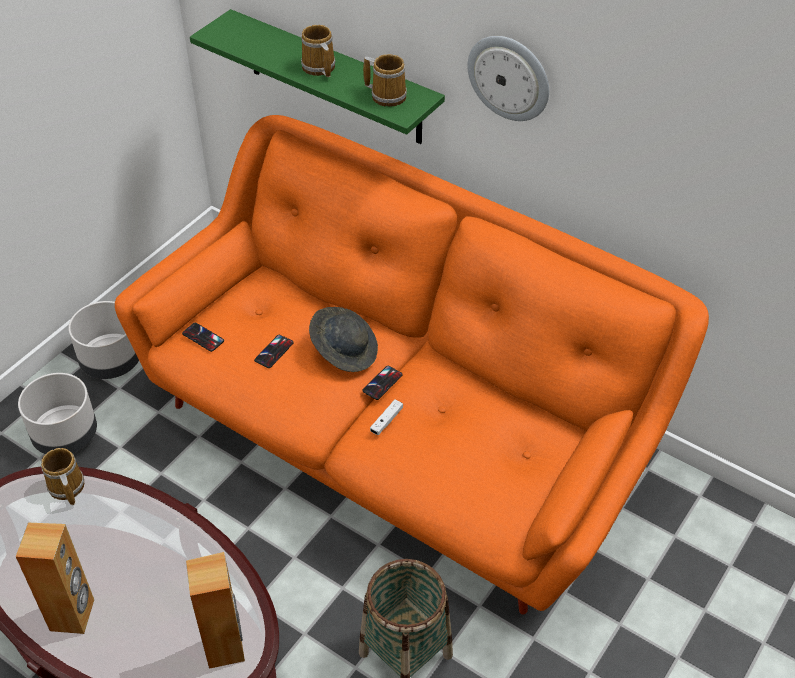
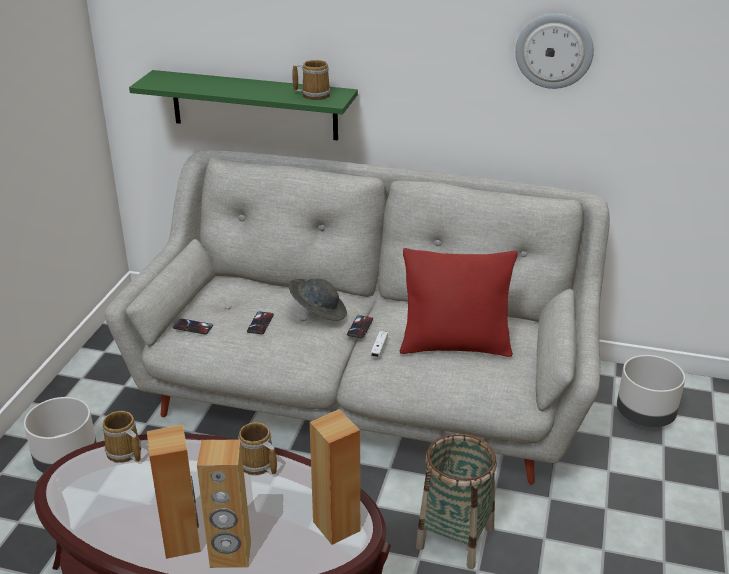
camera: 20 degrees left, 15 degrees down
(109, 647) = (230, 554): none -> brown speaker
(112, 361) = (85, 398): grey planter -> grey planter (645, 414)
(318, 68) = (248, 88): mug -> mug (257, 465)
(398, 438) = (365, 394): orange sofa -> grey sofa
(470, 444) = (455, 346): none -> red pillow
(509, 77) = (414, 56): wall clock -> wall clock (554, 50)

